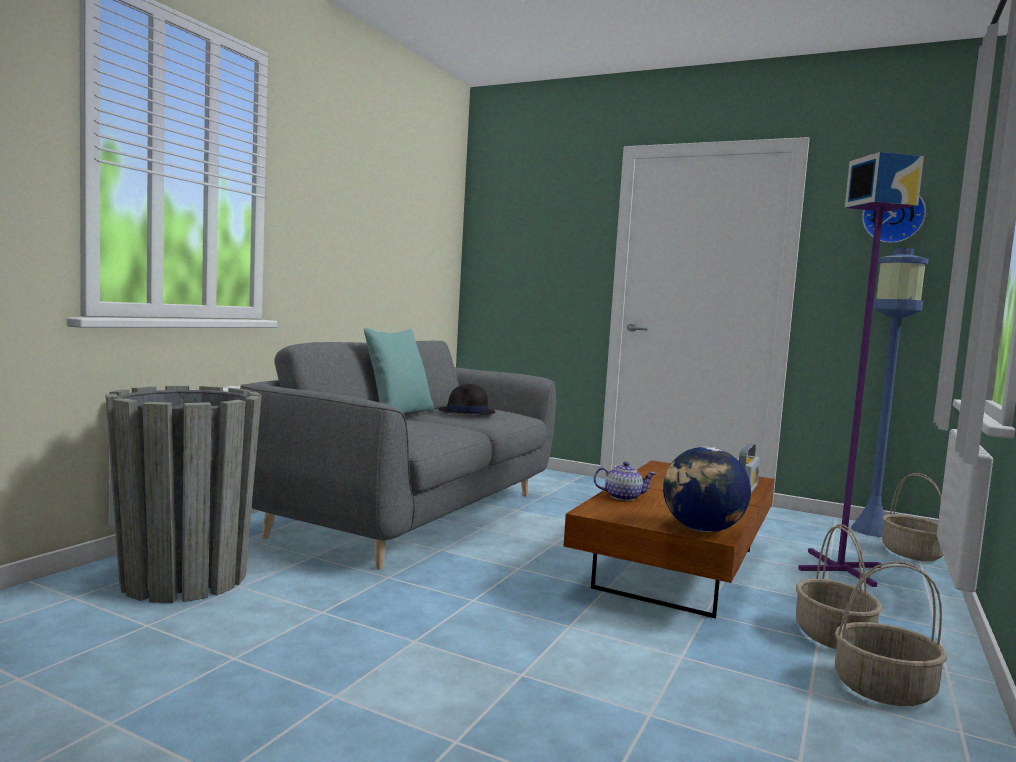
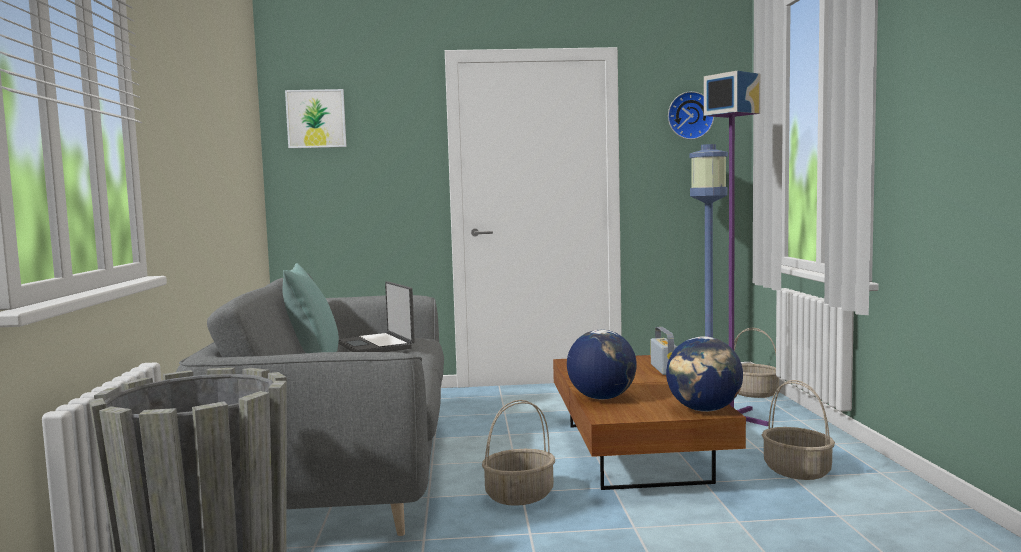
camera: 30 degrees left, 0 degrees up
(467, 412) = (376, 345): black hat -> laptop
(506, 212) = (316, 119): none -> picture
(623, 497) = (601, 398): teapot -> globe
(884, 689) = (870, 497): basket -> basket (520, 495)

